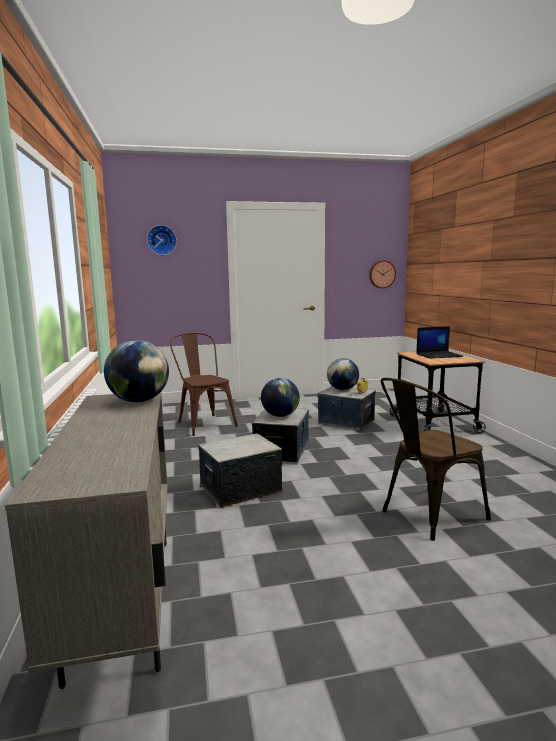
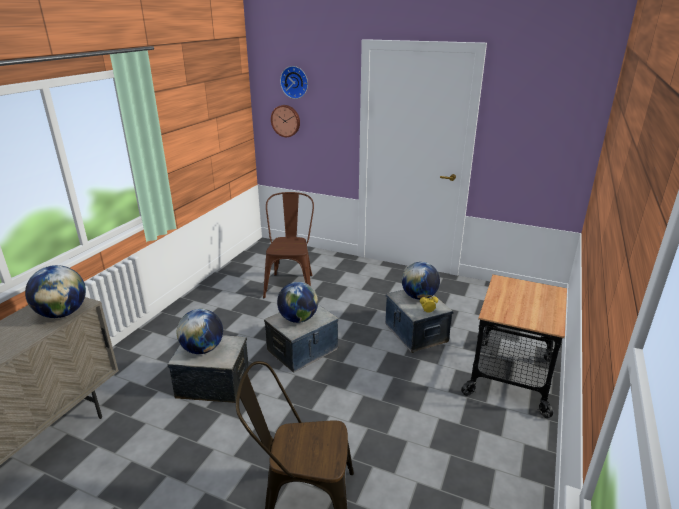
camera: 35 degrees right, 15 degrees up
(234, 447) = (202, 349): none -> globe
(381, 274) = (559, 147): wall clock -> wall clock (286, 120)
(439, 355) = (531, 299): laptop -> none

